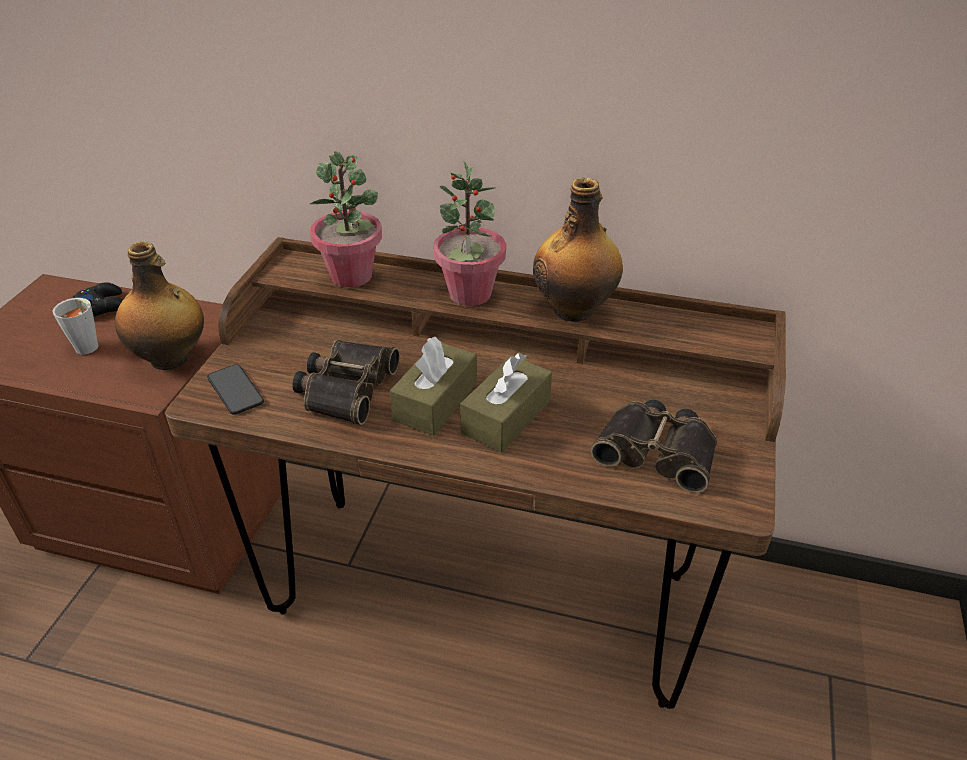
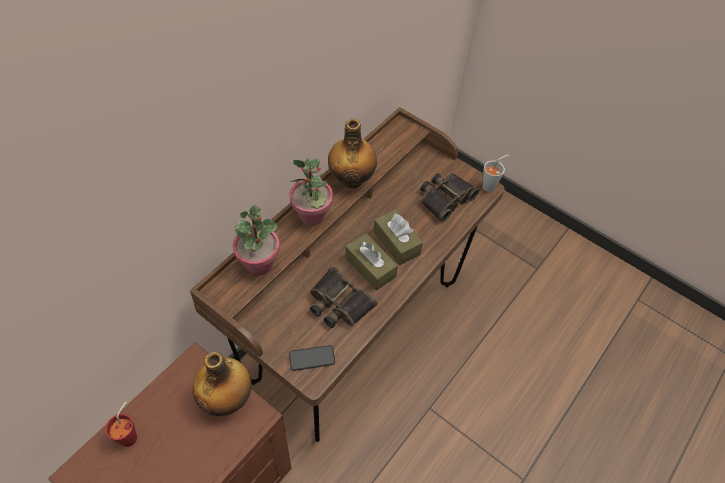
camera: 70 degrees left, 15 degrees up
(89, 349) = (184, 449): grey cup -> grey cup (491, 186)
(103, 306) = (131, 435): black game controller -> red cup

